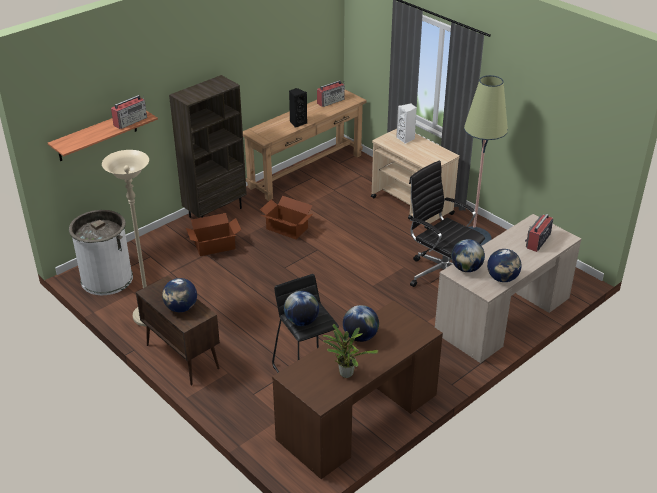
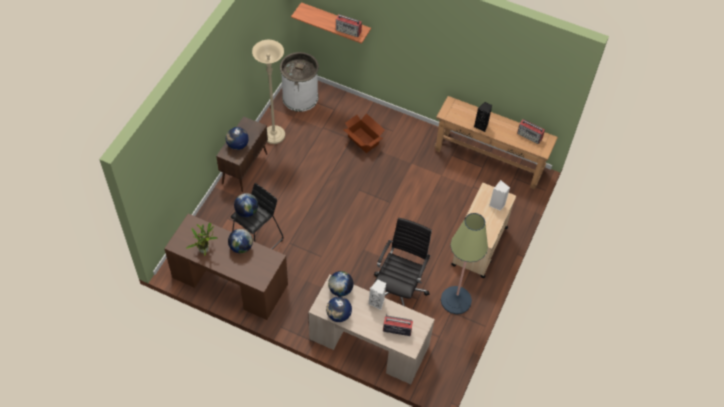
camera: 65 degrees right, 20 degrees up
(215, 212) = (403, 124): brown bookcase -> none
(287, 229) = (405, 175): cardboard box -> none
(495, 246) = (377, 302): none -> white speaker

